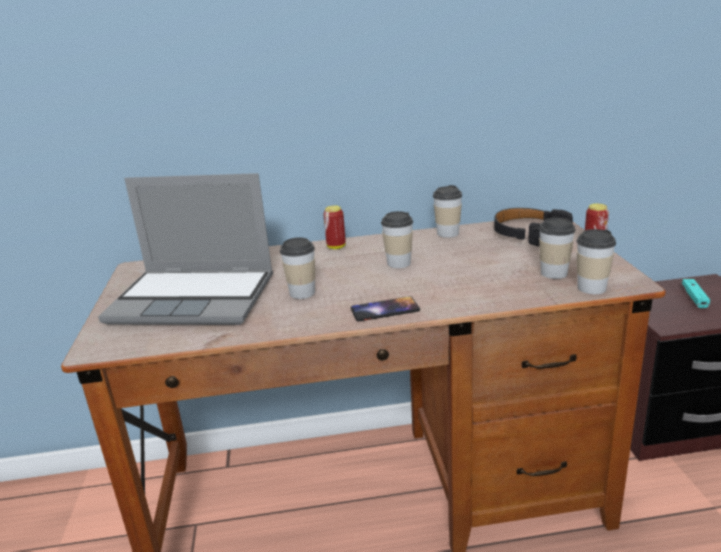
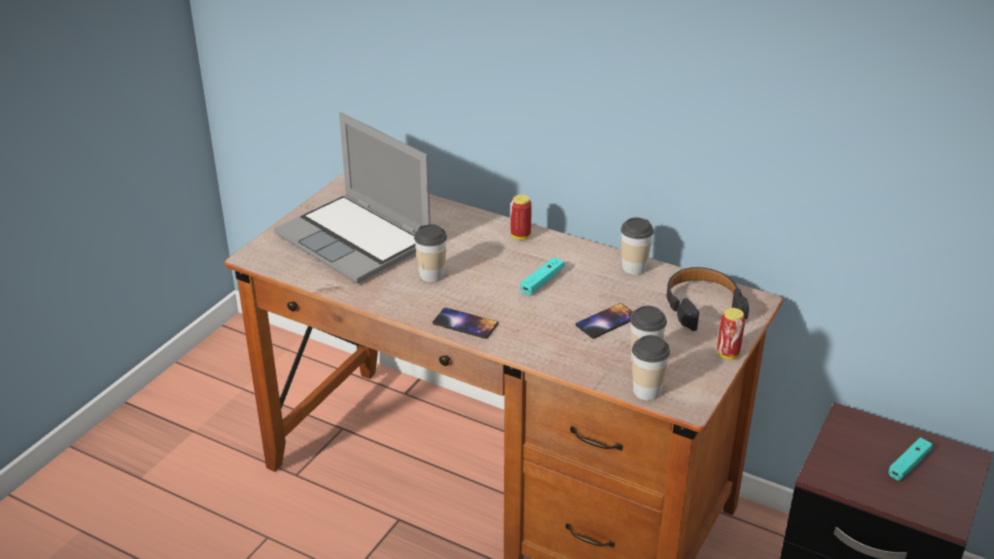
camera: 35 degrees right, 10 degrees up
(399, 263) = (542, 281): cup -> turquoise game controller
(486, 265) = (606, 321): none -> phone

